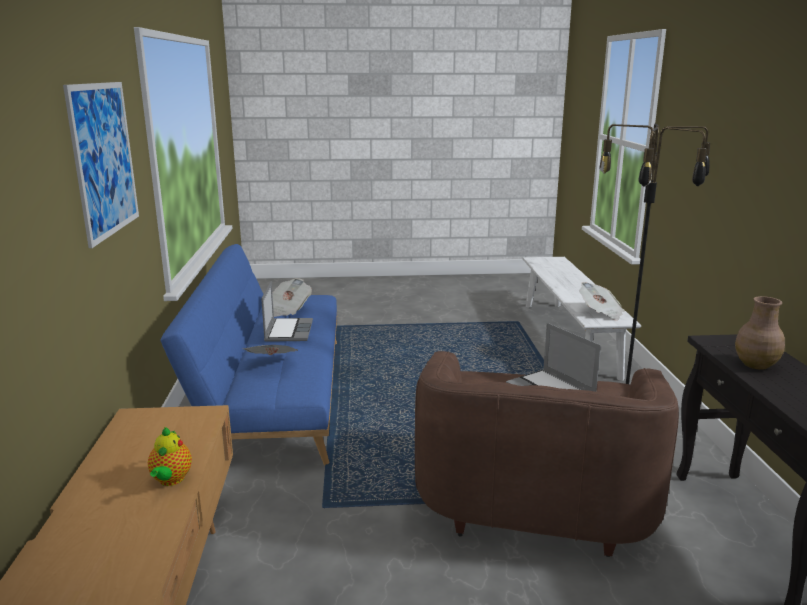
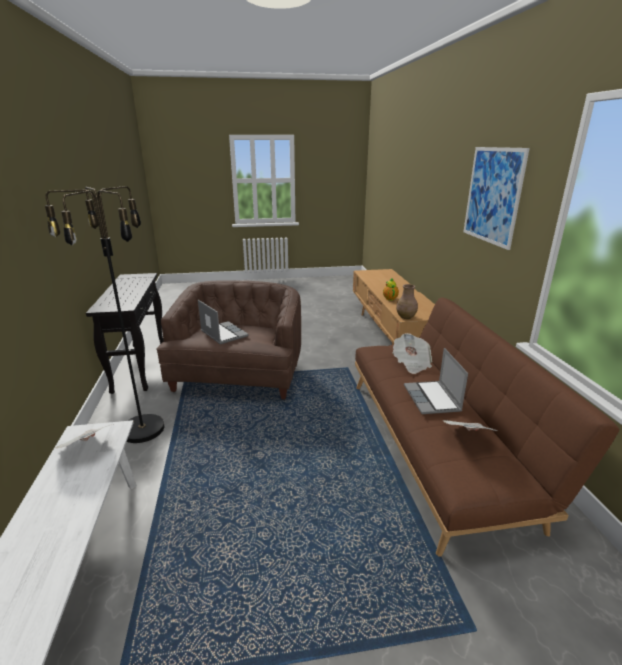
camera: 175 degrees right, 5 degrees up
(273, 395) = (439, 445): blue sofa -> brown sofa
(755, 364) = (126, 296): brown vase -> brown vase (406, 317)

